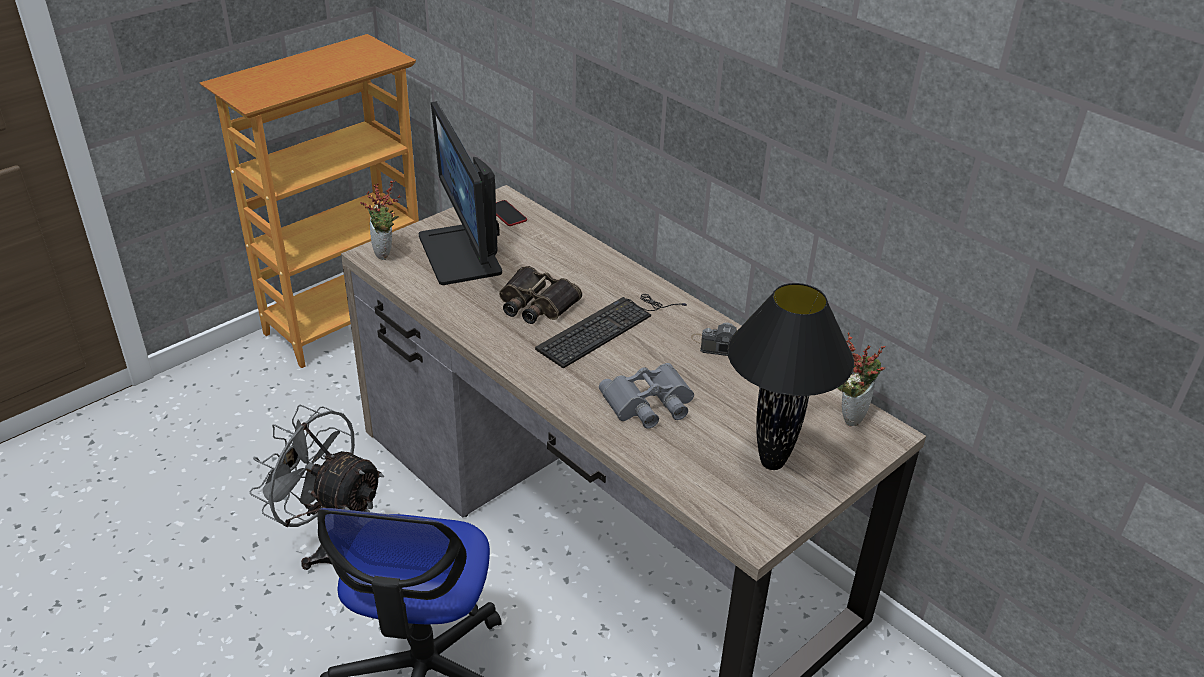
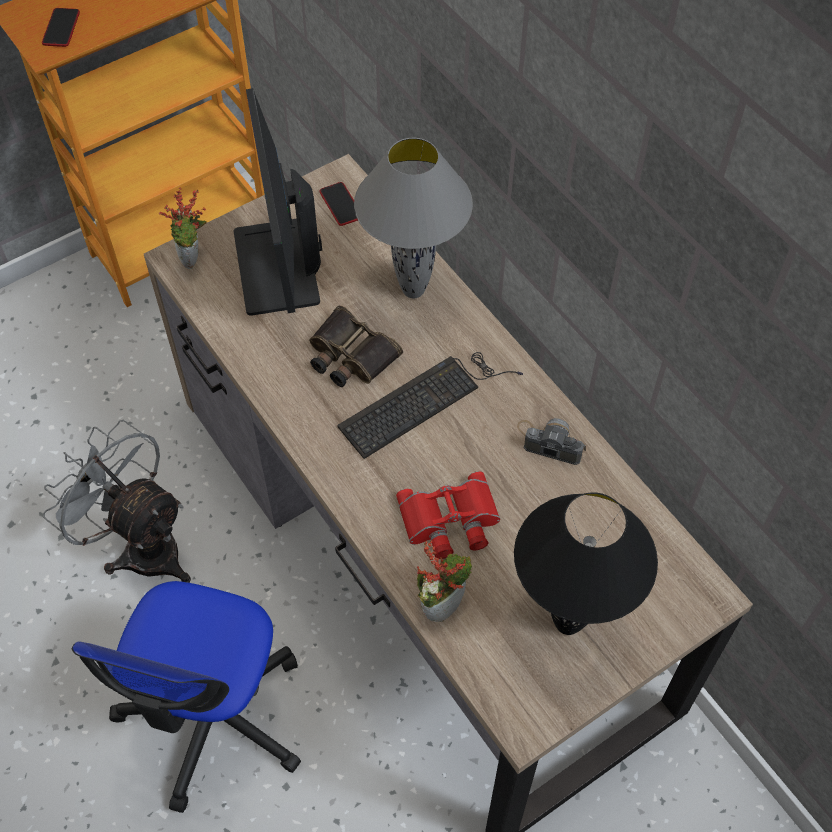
camera: 10 degrees right, 20 degrees up
(263, 89) = (61, 28): none -> phone
(579, 261) = (412, 291): none -> grey table lamp
(649, 403) = (450, 521): grey binoculars -> red binoculars
(851, 414) = (674, 563): potted plant -> potted plant (442, 603)

